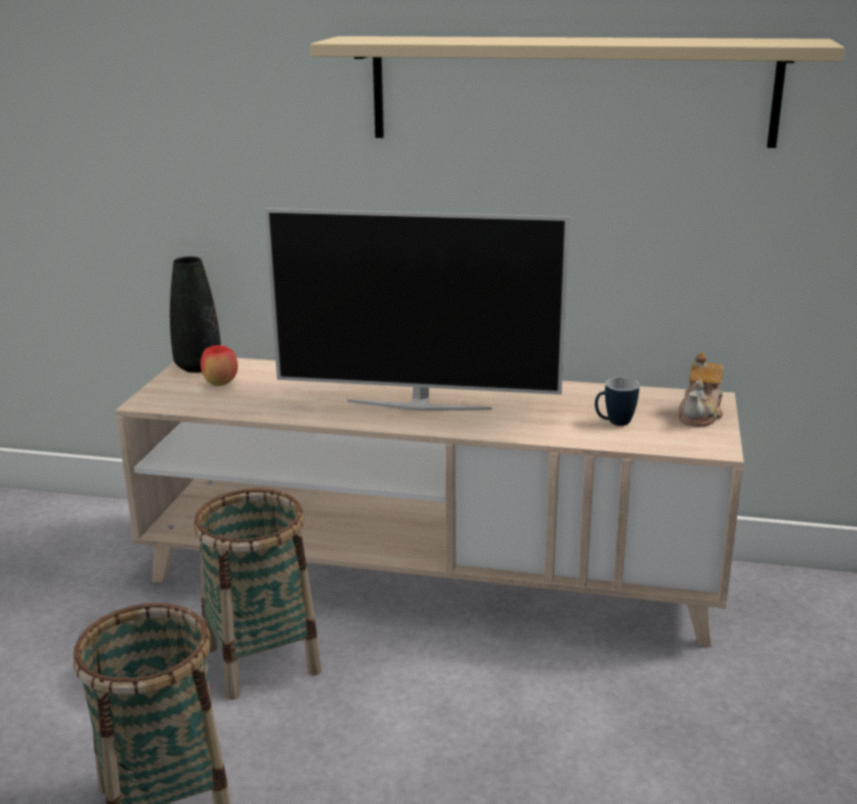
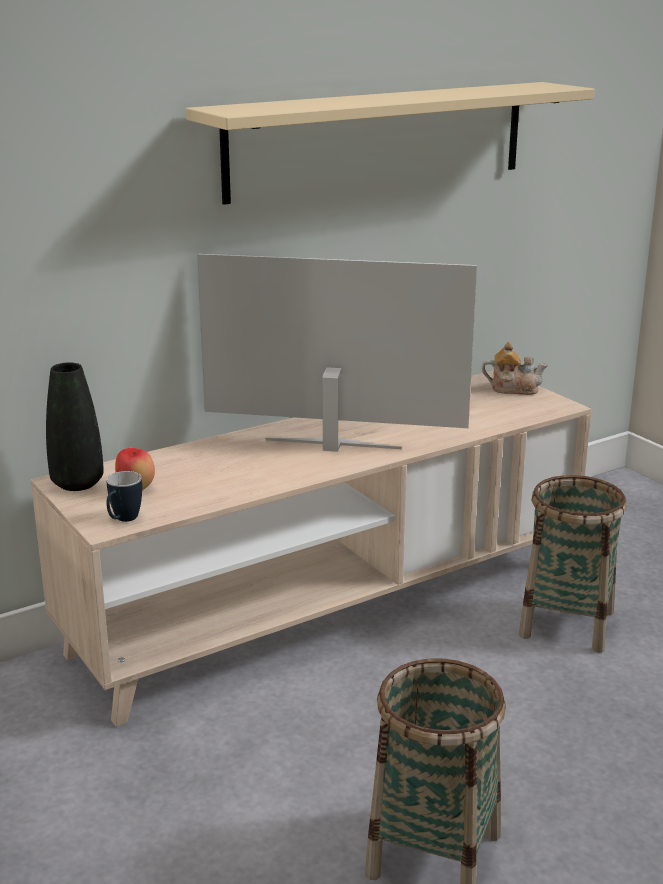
camera: 45 degrees left, 0 degrees up
(262, 660) = (319, 726): basket -> basket (567, 624)
(419, 404) = (332, 445): television -> television turned 135 degrees counterclockwise
(614, 423) = (479, 412): mug -> mug (123, 520)
(700, 415) = (513, 389): teapot -> teapot turned 60 degrees counterclockwise

